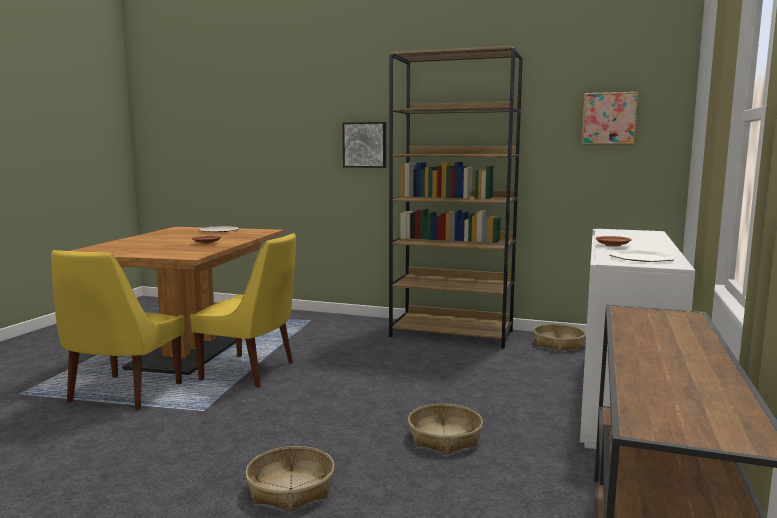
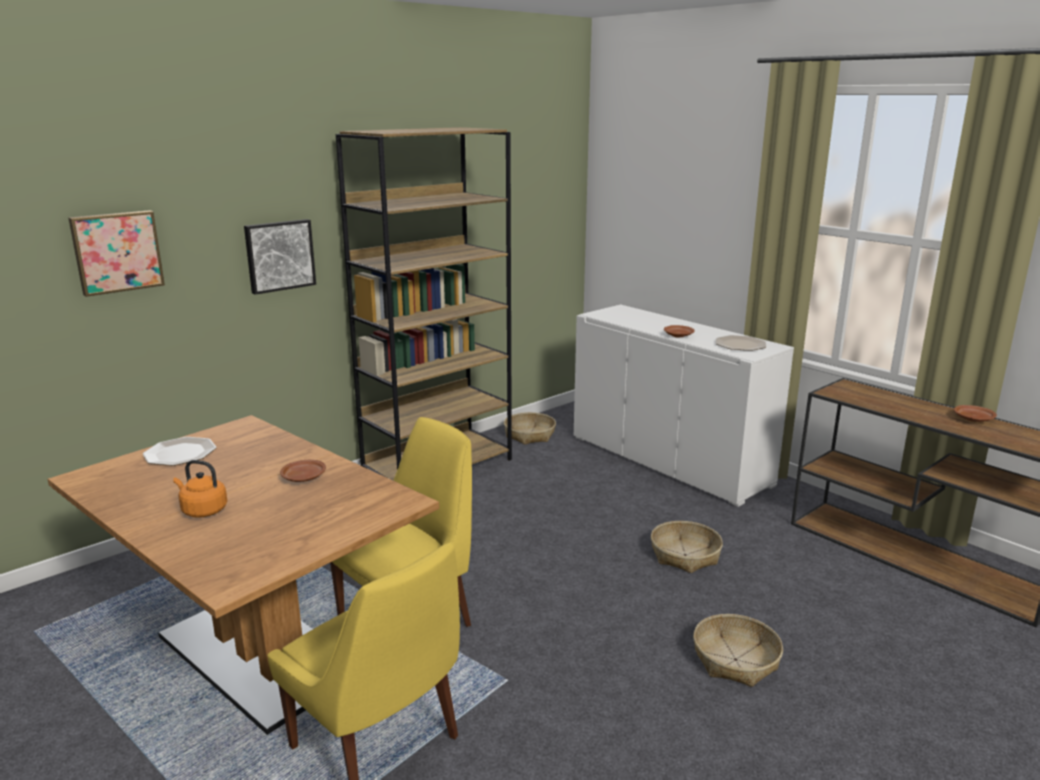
camera: 60 degrees left, 10 degrees up
(155, 240) = (202, 510): none -> orange kettle
(609, 119) = (532, 195): picture -> picture (117, 252)
(704, 371) = (973, 419): none -> brown plate

